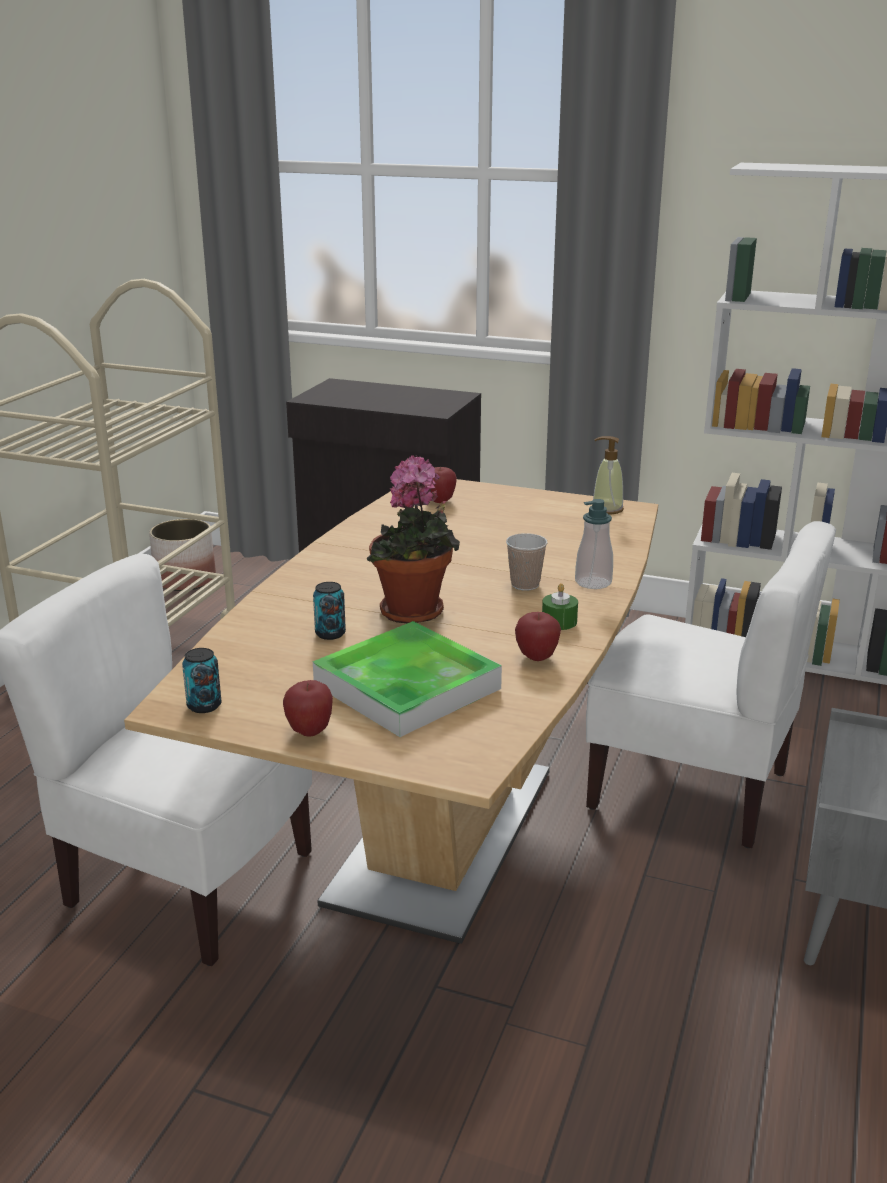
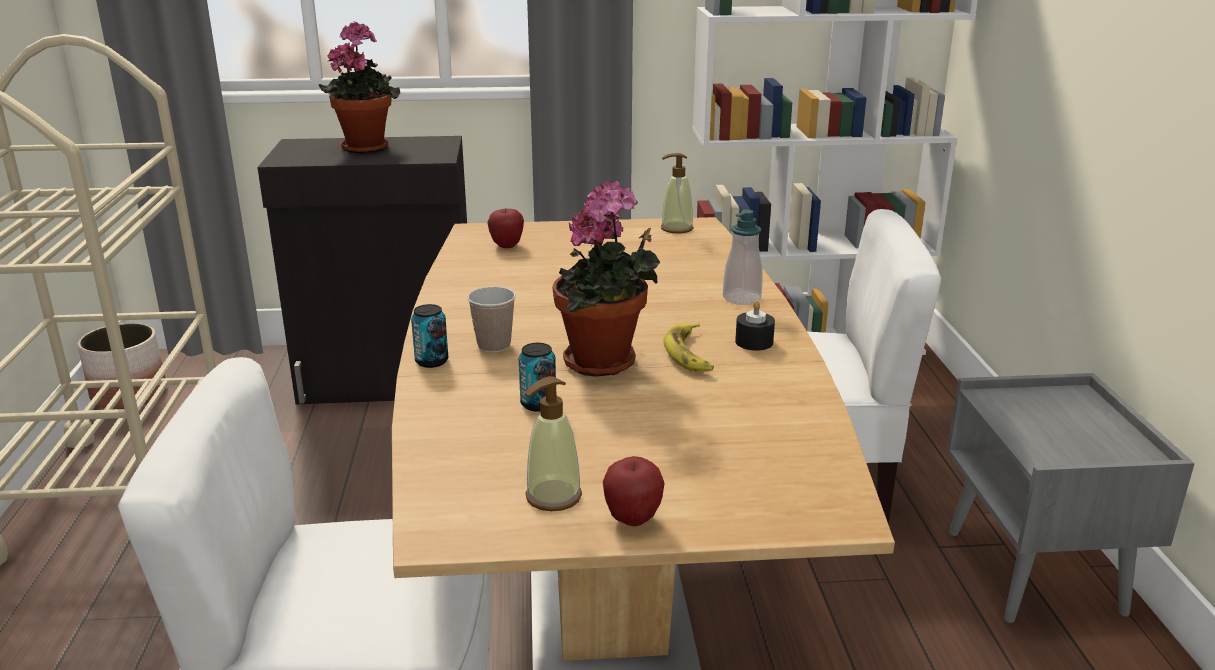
camera: 25 degrees left, 0 degrees up
(204, 706) = (479, 522): can -> can (431, 361)
(271, 702) = (553, 496): none -> soap dispenser
(388, 394) = (366, 147): none -> potted plant
(407, 686) = (681, 442): tray -> none
(492, 620) = (690, 354): none -> banana
(525, 585) = (681, 312): cup -> cup (494, 346)
(537, 658) = (774, 382): apple -> none
(559, 622) = (754, 342): green candle -> black candle

